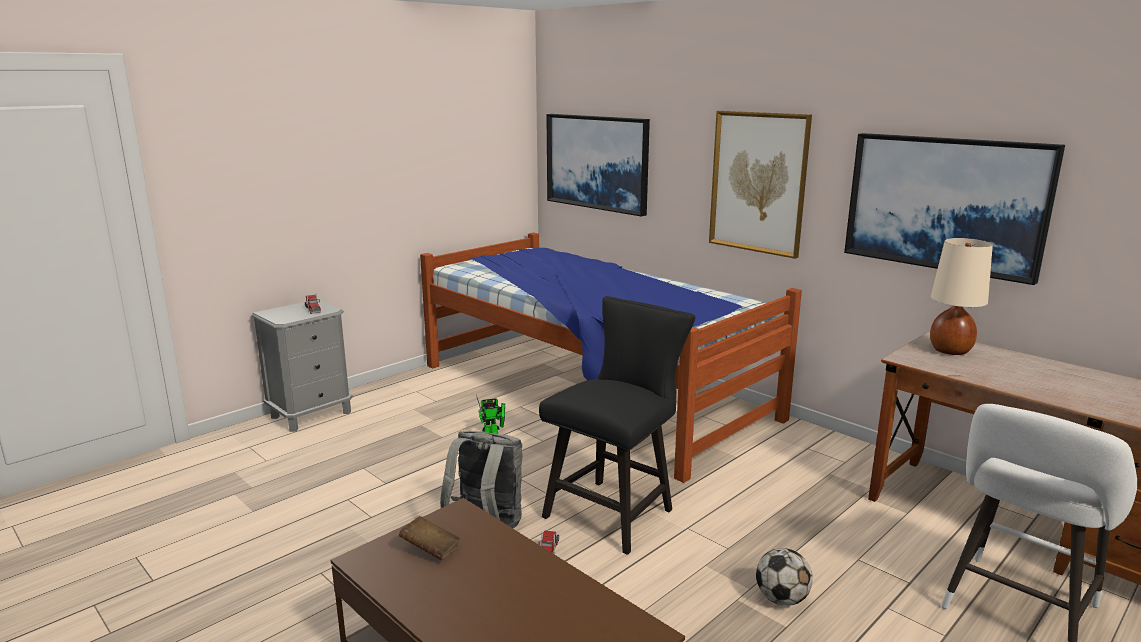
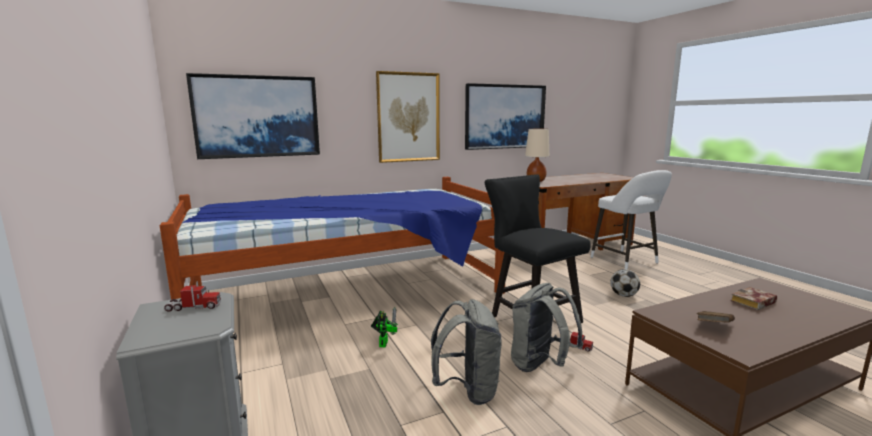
camera: 70 degrees left, 5 degrees down
(422, 490) = (468, 390): none -> grey backpack
(533, 599) = (753, 303): none -> book

